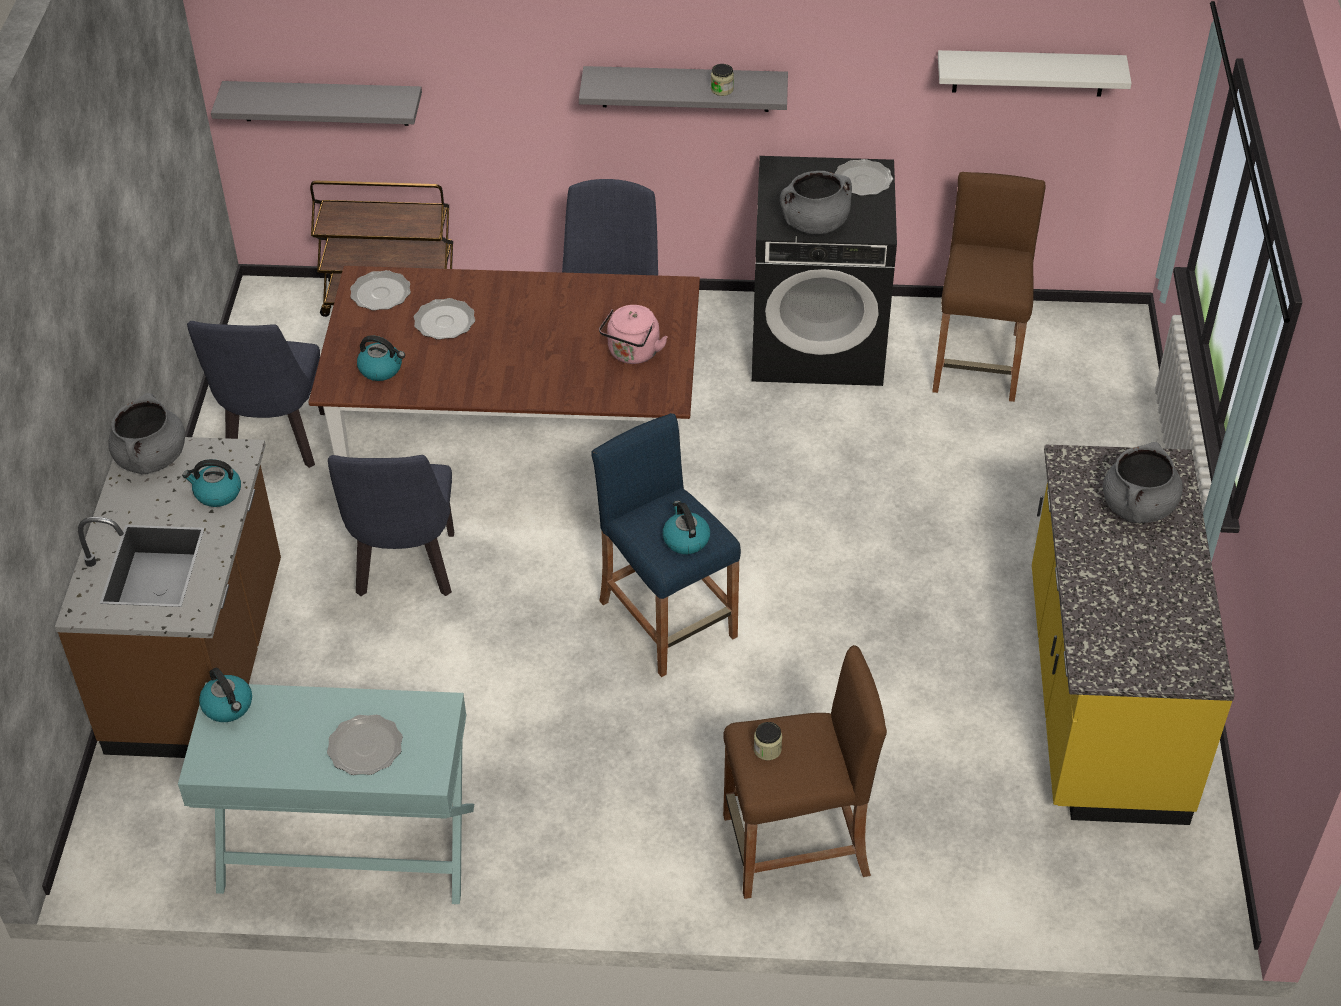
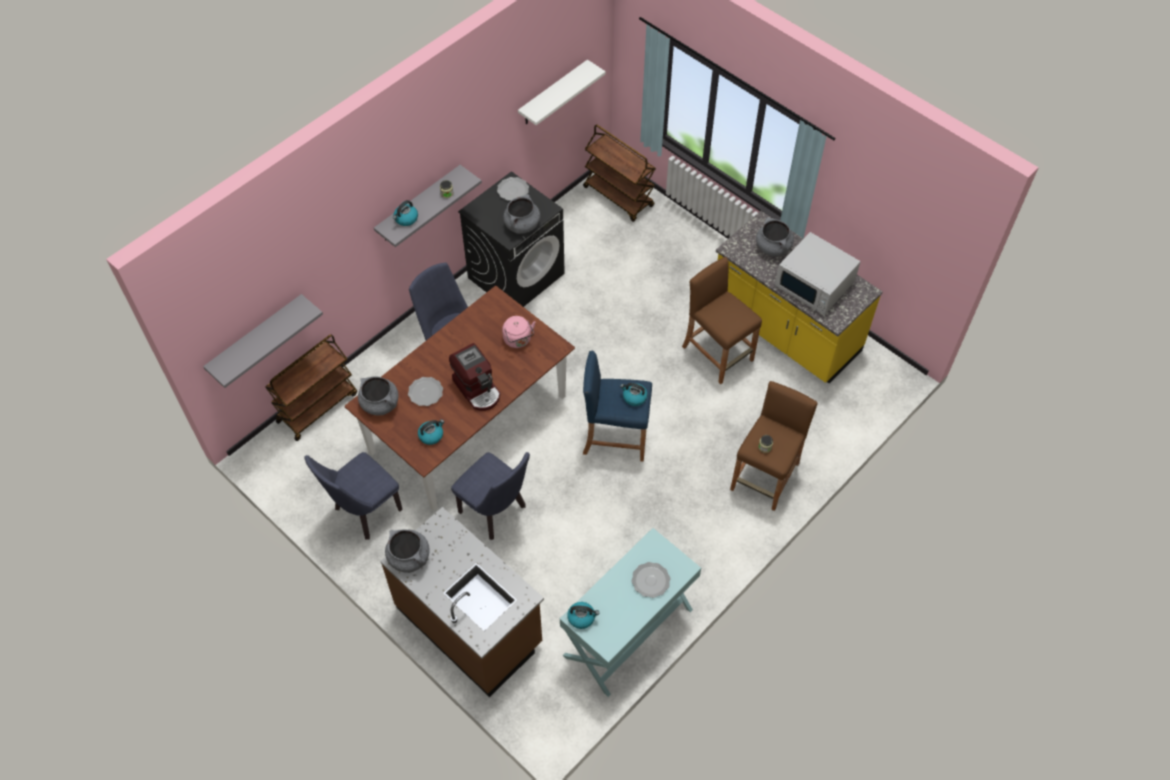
camera: 50 degrees left, 10 degrees up
(217, 493) = (459, 545): kettle -> kettle (406, 219)
(276, 444) = (364, 513): blue chair -> blue chair turned 90 degrees clockwise
(381, 293) = (380, 404): plate -> grey cooking pot
(505, 365) = (478, 389): none -> coffee machine
(977, 362) = (584, 234): brown stool -> brown stool (717, 353)
(1092, 355) = (619, 197): none -> brown cart
(1131, 600) = (814, 285): none -> white microwave

